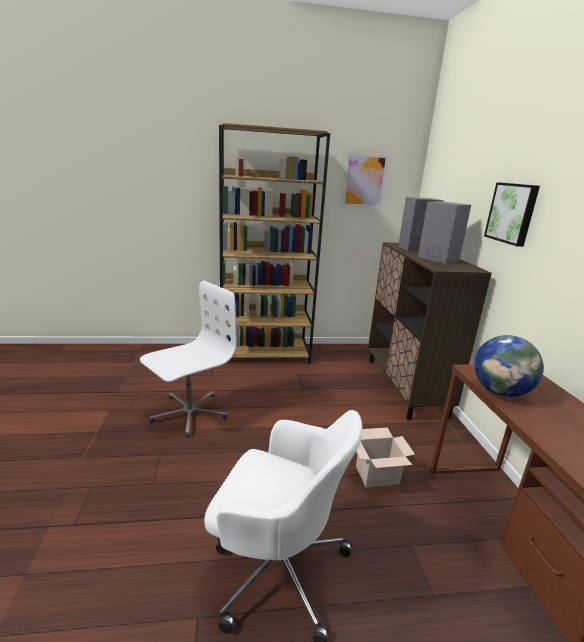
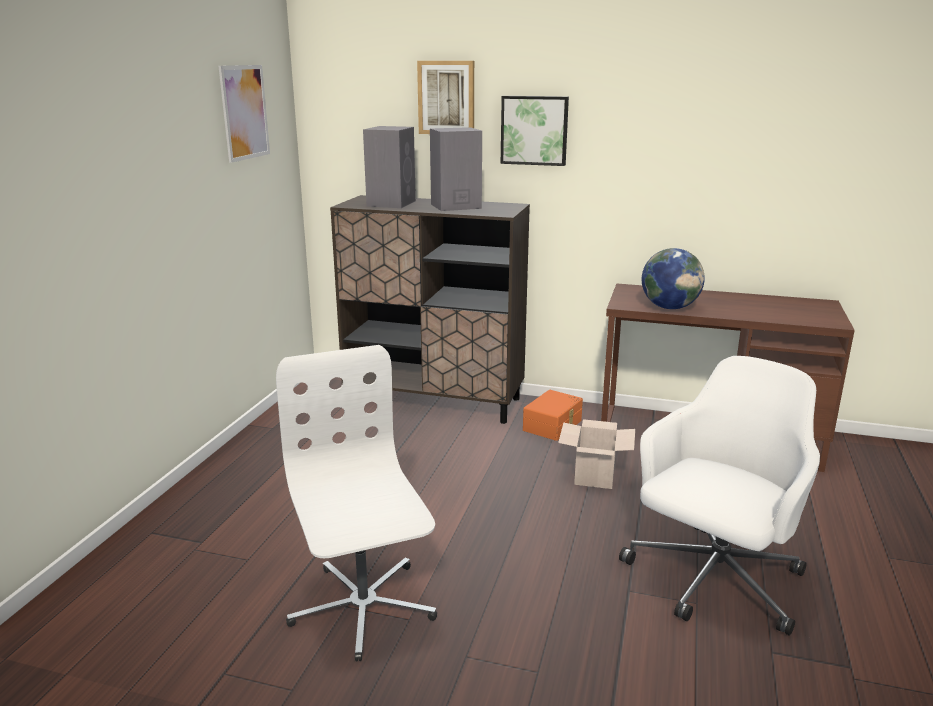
camera: 65 degrees left, 0 degrees up
(265, 354) = (226, 484): brown bookcase -> none
(429, 442) = (553, 425): none -> orange storage box
(475, 182) = (446, 98): none -> picture

